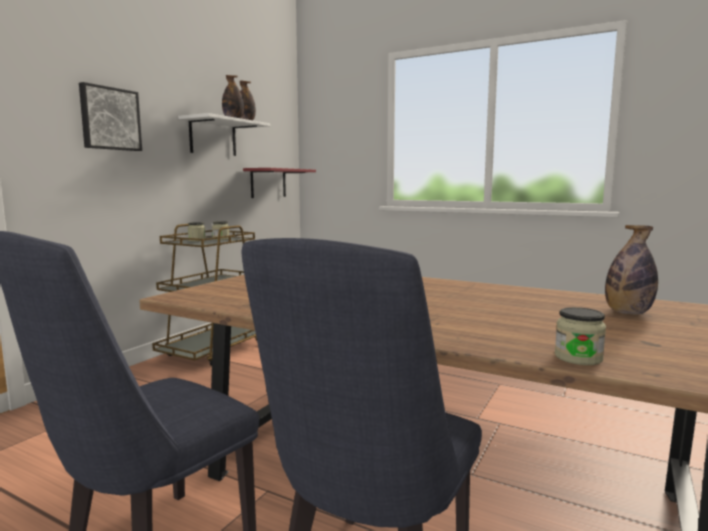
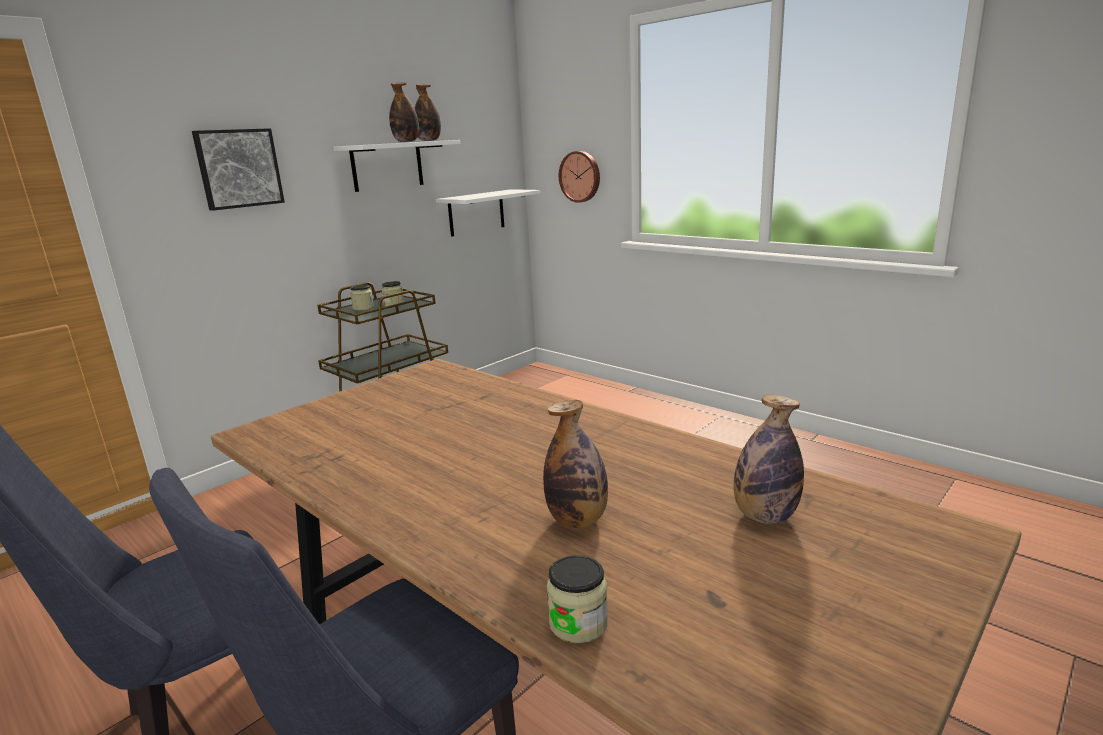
camera: 15 degrees right, 10 degrees up
(268, 183) = (476, 212): red shelf -> white shelf
(346, 161) = (580, 176): none -> wall clock
(507, 320) = (578, 520): none -> bottle

